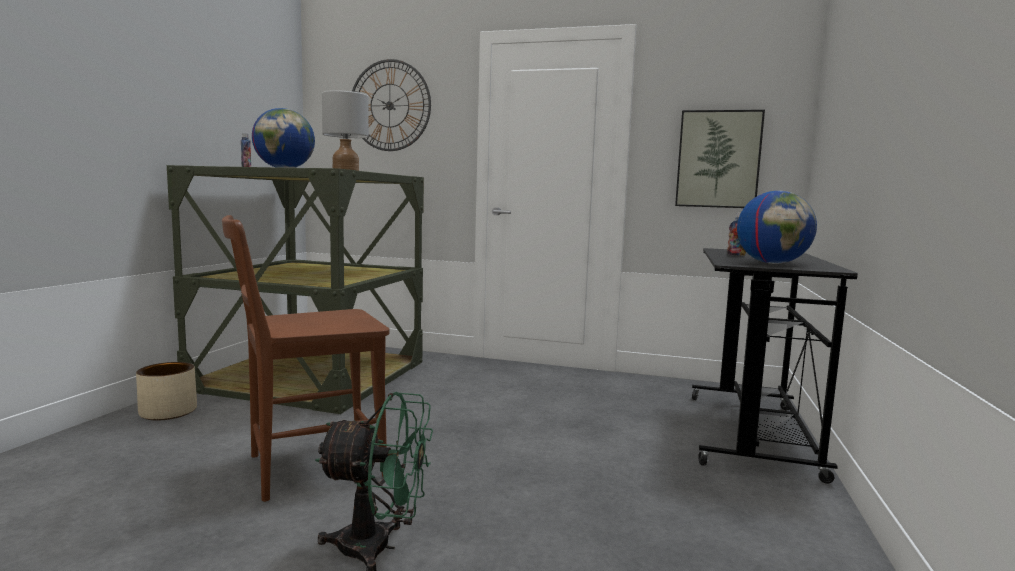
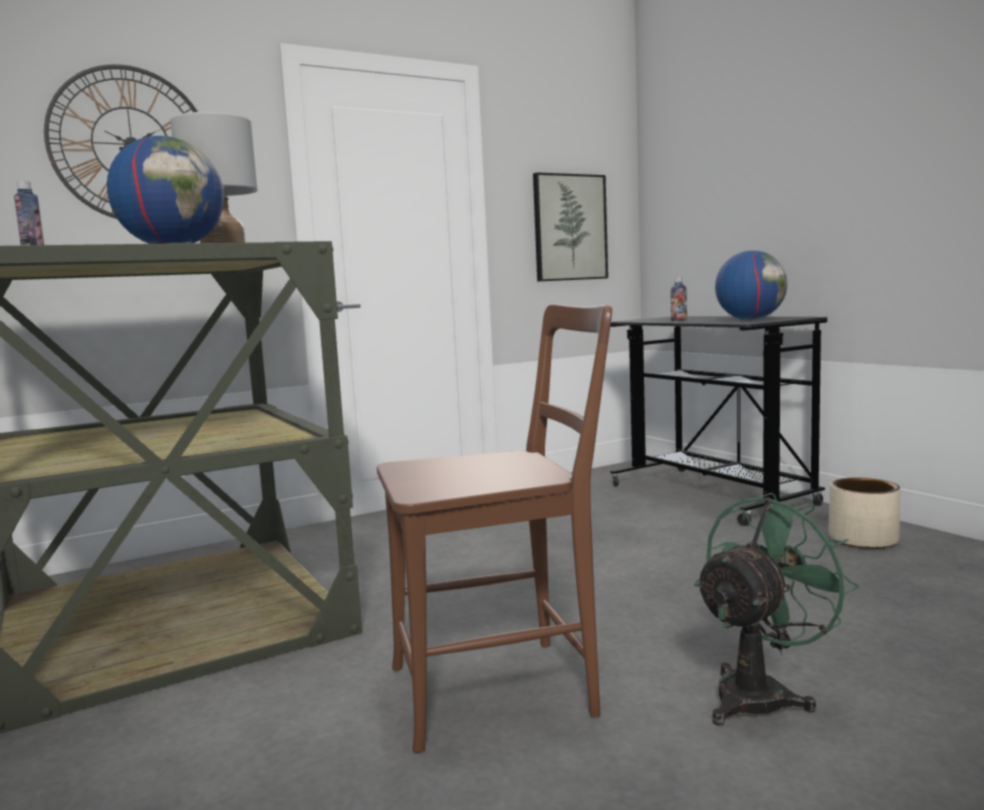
camera: 45 degrees left, 0 degrees up
(168, 412) = (78, 763): beige planter -> beige planter (862, 539)
(308, 467) = (503, 689): brown chair -> brown chair turned 120 degrees counterclockwise

